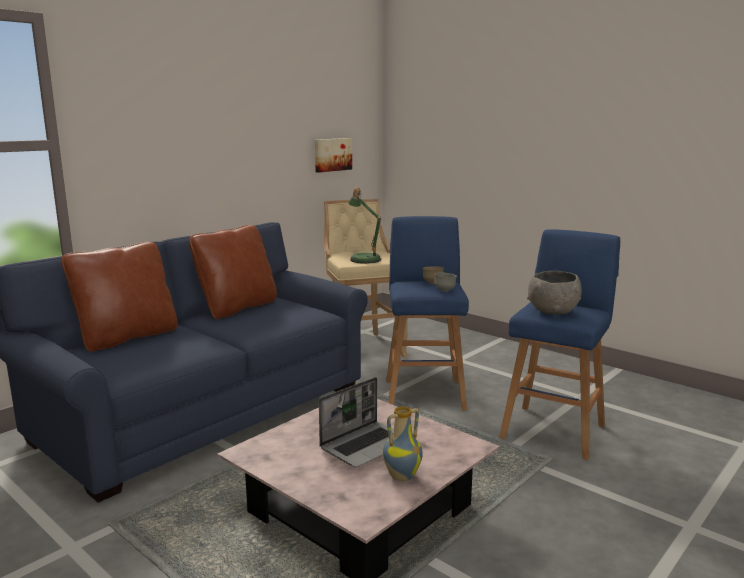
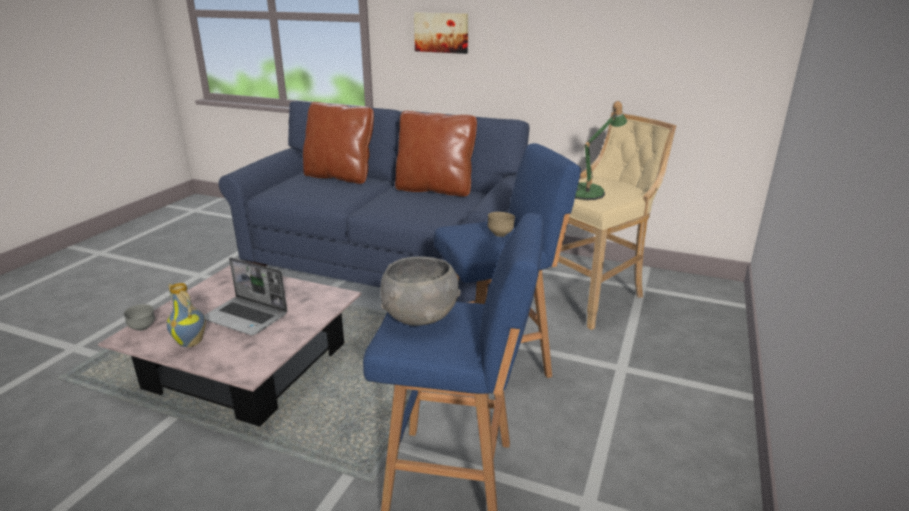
camera: 70 degrees right, 10 degrees up
(332, 154) = (680, 55): picture -> picture (441, 32)
(445, 291) = (472, 244): grey bowl -> grey bowl (143, 328)

